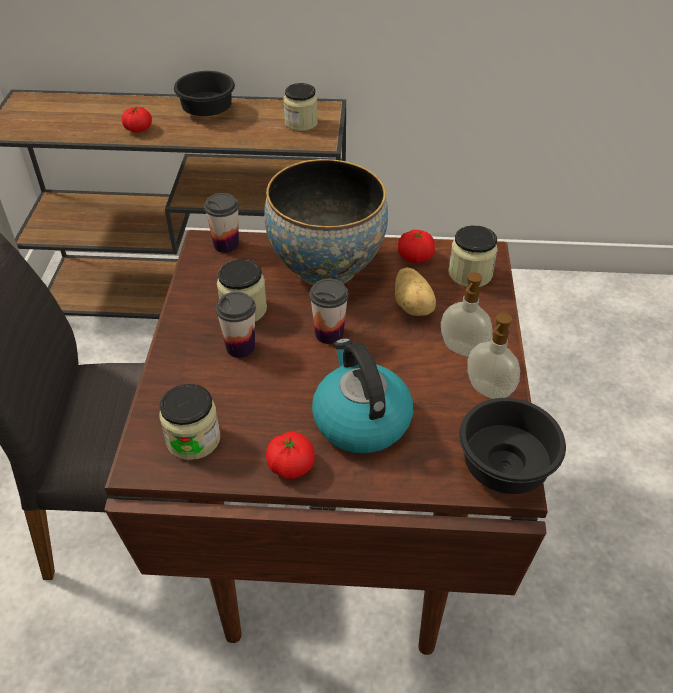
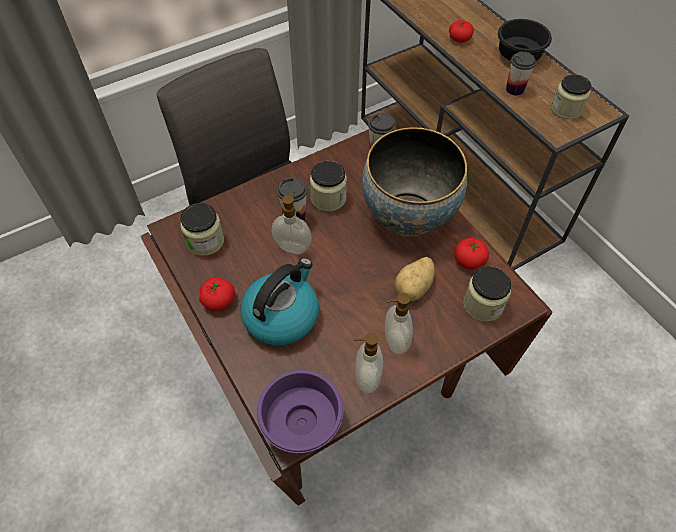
camera: 55 degrees right, 10 degrees up
(278, 367) = (293, 246): none -> soap dispenser
(329, 334) = (345, 255): cup -> cup (514, 89)
(508, 466) = (303, 425): black bowl -> purple bowl

